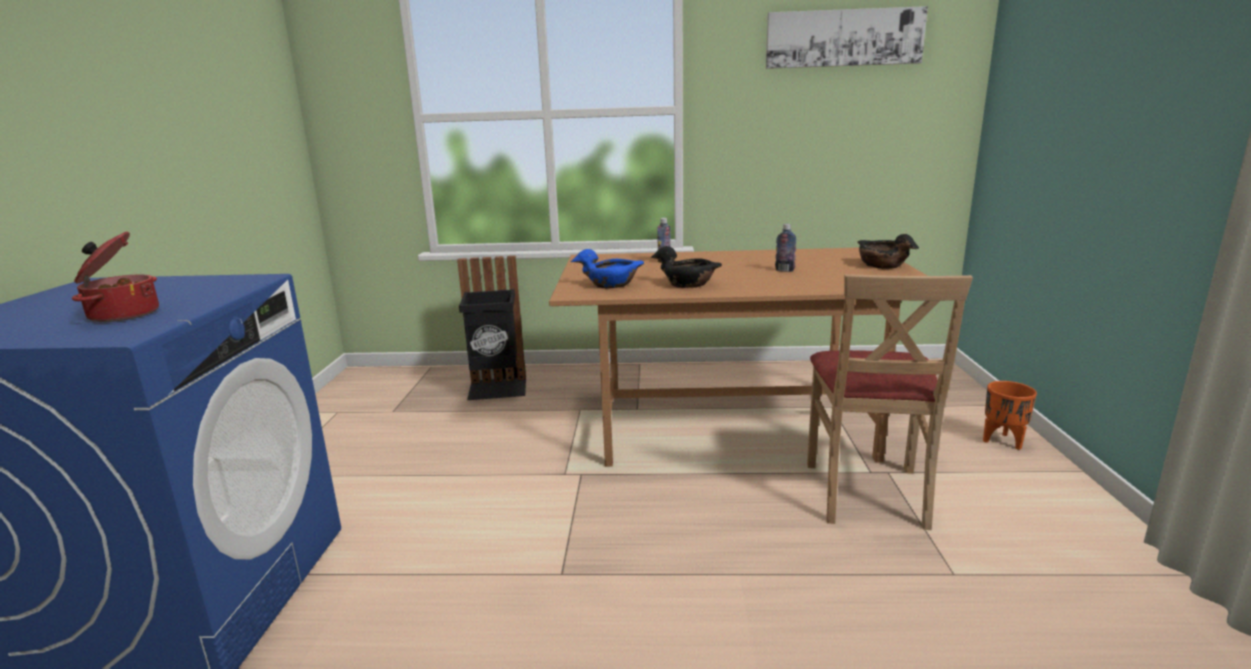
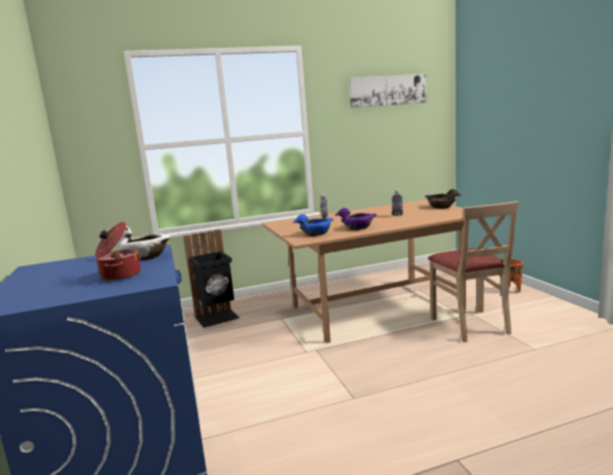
camera: 20 degrees left, 5 degrees down
(219, 289) = (146, 256): none -> white bowl
(689, 284) = (358, 227): black bowl -> purple bowl

